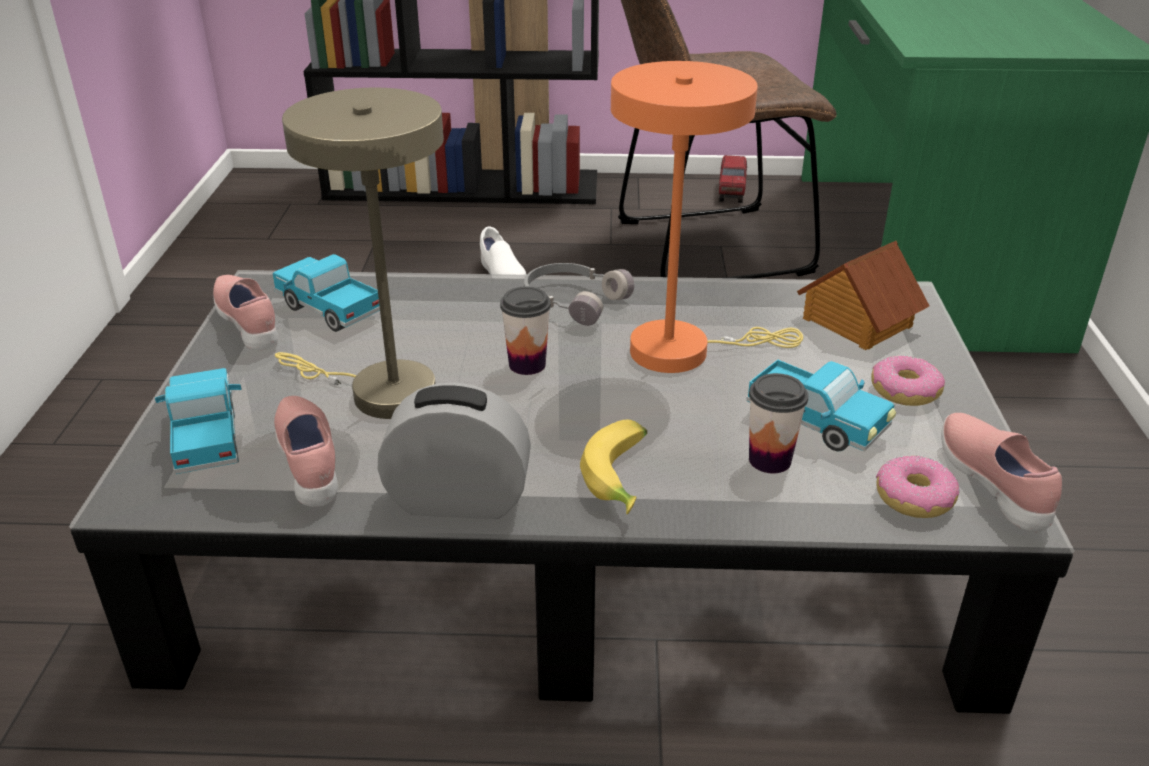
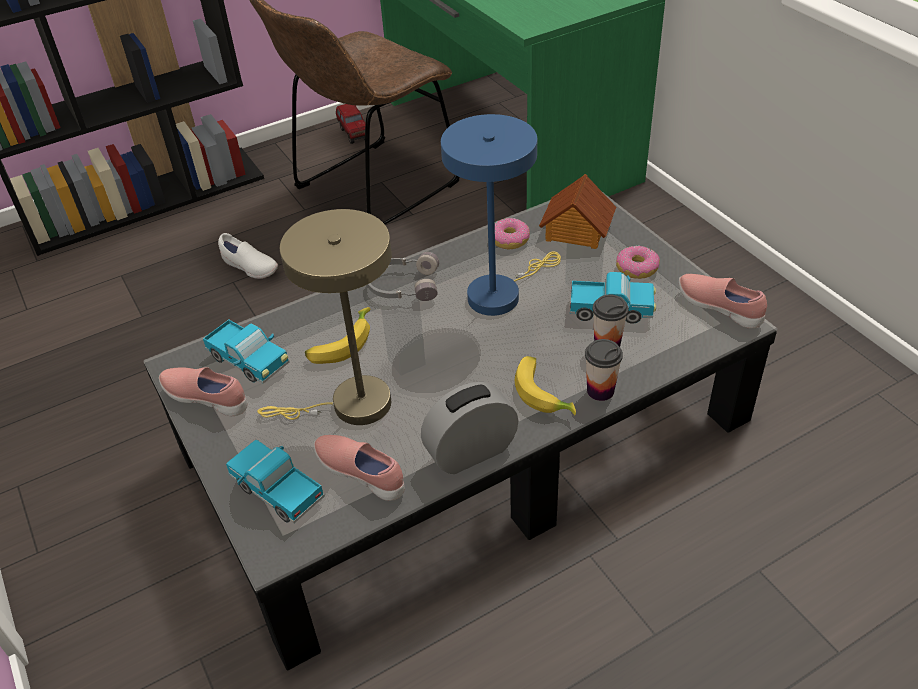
camera: 30 degrees left, 10 degrees up
(328, 310) = (249, 362): toy truck -> toy truck turned 150 degrees counterclockwise
(440, 329) = (341, 343): none -> banana
(527, 364) = (420, 344): cup -> cup (600, 390)
(683, 350) = (500, 293): orange table lamp -> blue table lamp
(914, 498) = (691, 334): donut -> donut (509, 240)

